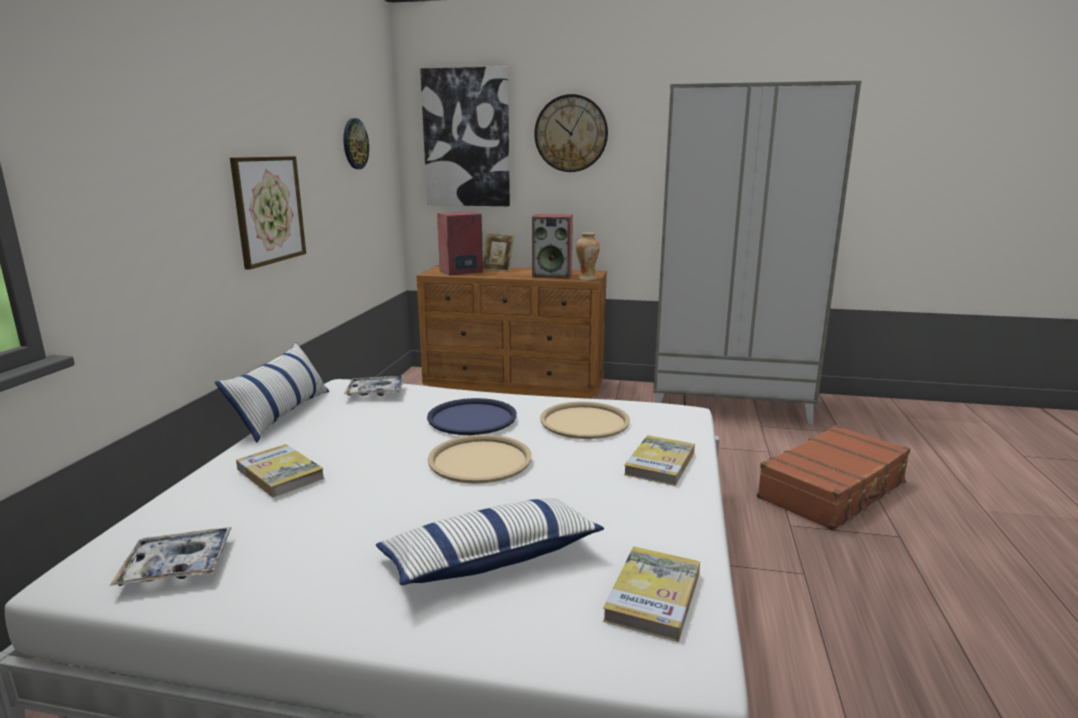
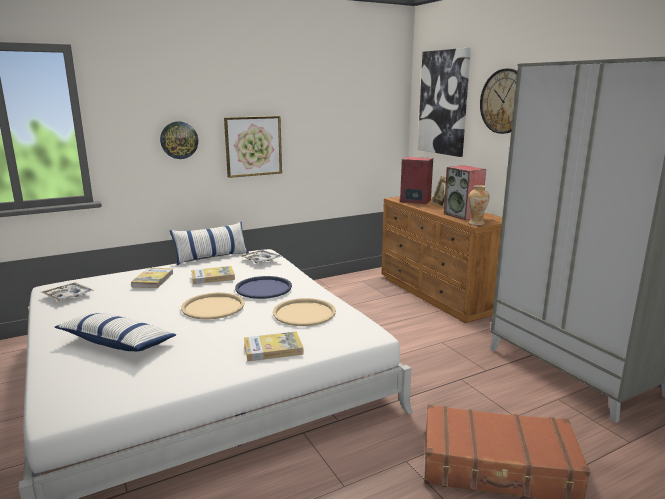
camera: 50 degrees right, 0 degrees up
(355, 144) = (351, 106): wall clock -> wall clock (179, 140)
(653, 596) = (113, 389): book -> book (213, 277)

